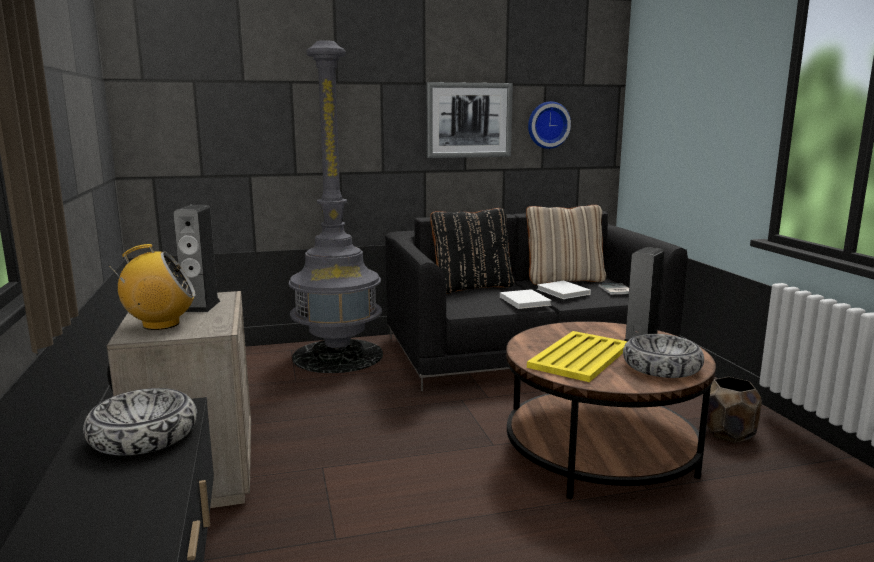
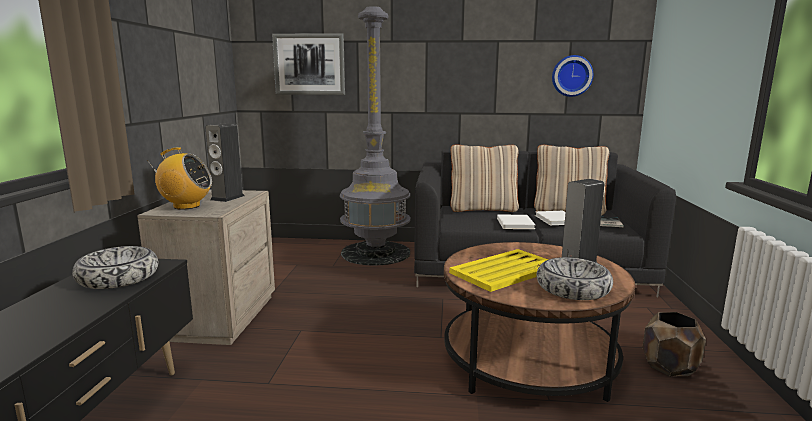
camera: 20 degrees right, 0 degrees up
(469, 120) = (499, 71): picture -> picture (309, 64)
(472, 287) = (483, 209): black pillow -> beige pillow

